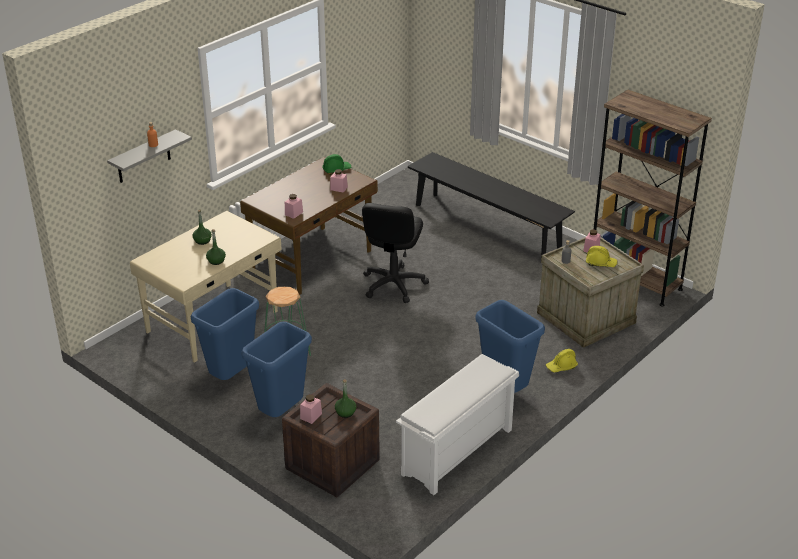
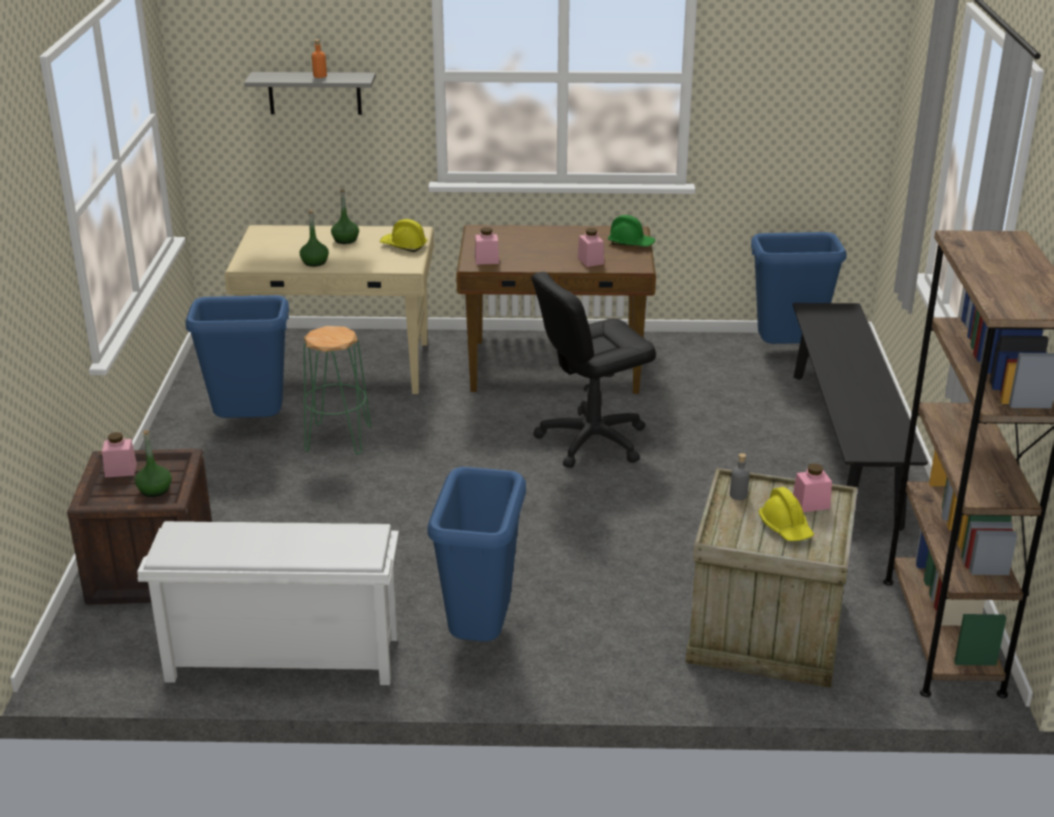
camera: 50 degrees right, 5 degrees down
(281, 413) = (218, 487): blue trash can -> blue trash can (788, 351)
(561, 367) = (606, 663): yellow hard hat -> yellow hard hat (404, 246)

